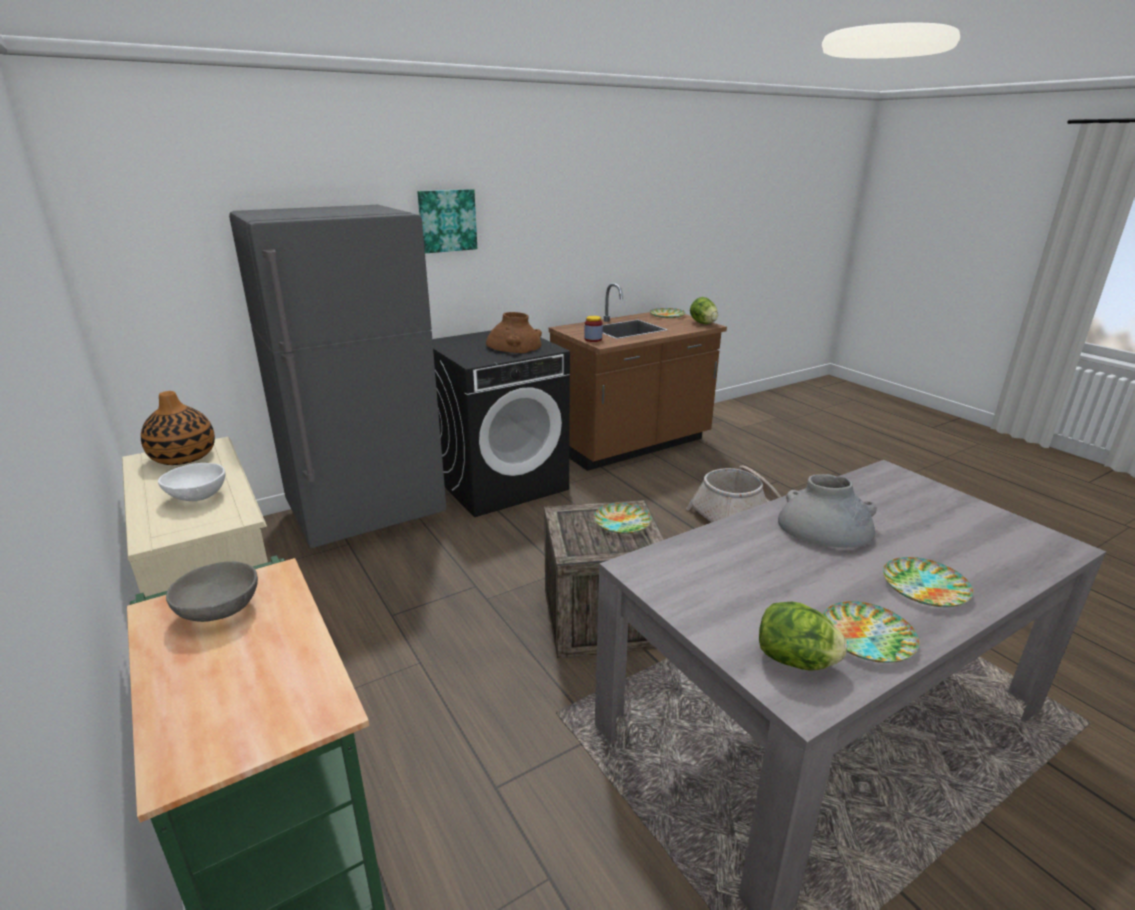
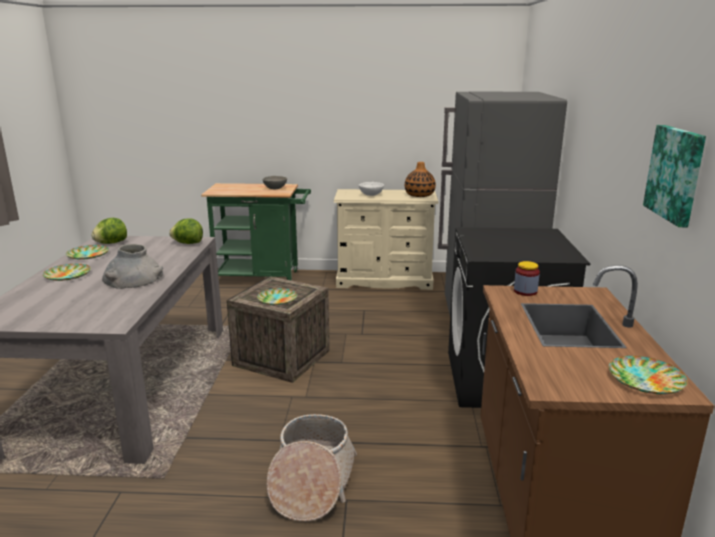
camera: 125 degrees right, 5 degrees down
(447, 220) = (587, 124): picture -> picture (676, 174)
(514, 346) = (506, 248): brown vase -> none
(703, 323) = (565, 388): lettuce -> lettuce (188, 243)

